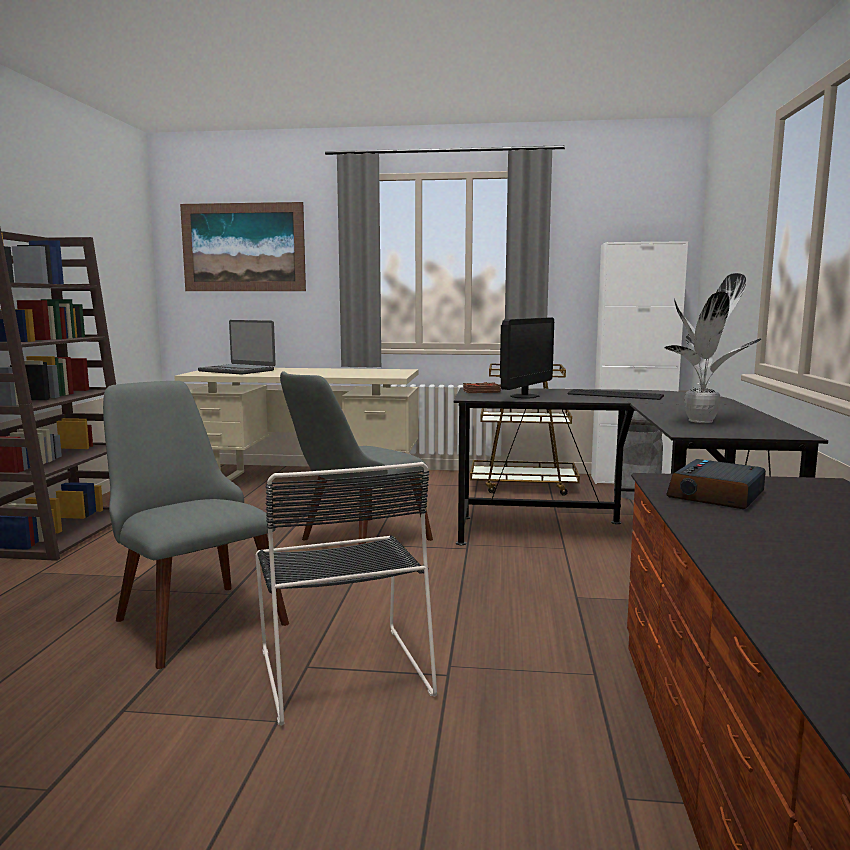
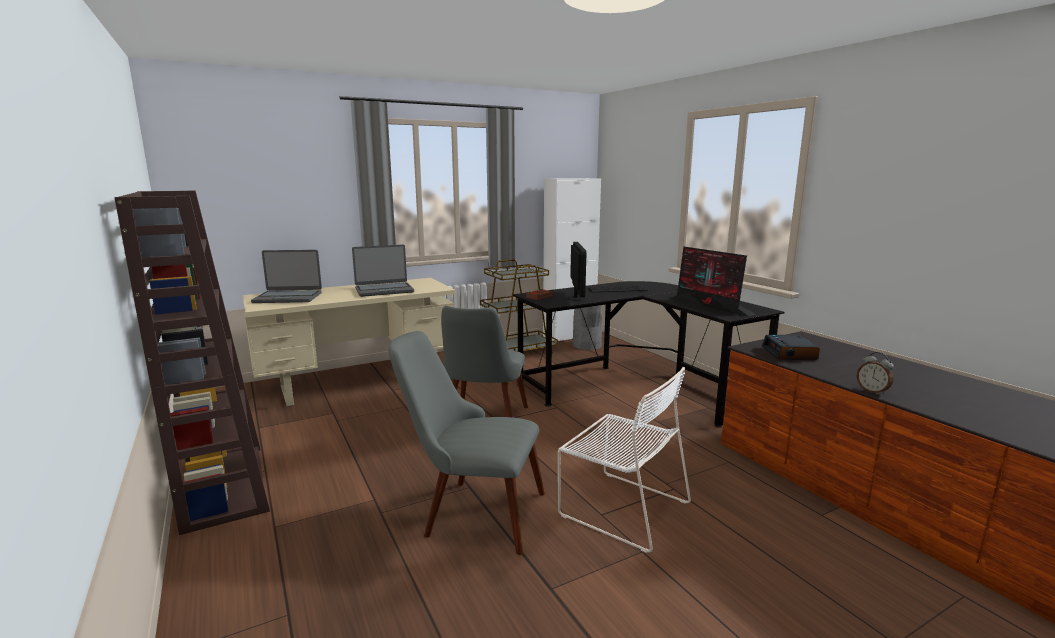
camera: 35 degrees left, 5 degrees up
(243, 247) = (257, 180): picture -> none
(335, 373) = (384, 290): none -> laptop
(342, 668) = (620, 507): black chair -> white chair
(702, 421) = (710, 306): potted plant -> monitor
(722, 561) = (872, 391): none -> alarm clock

